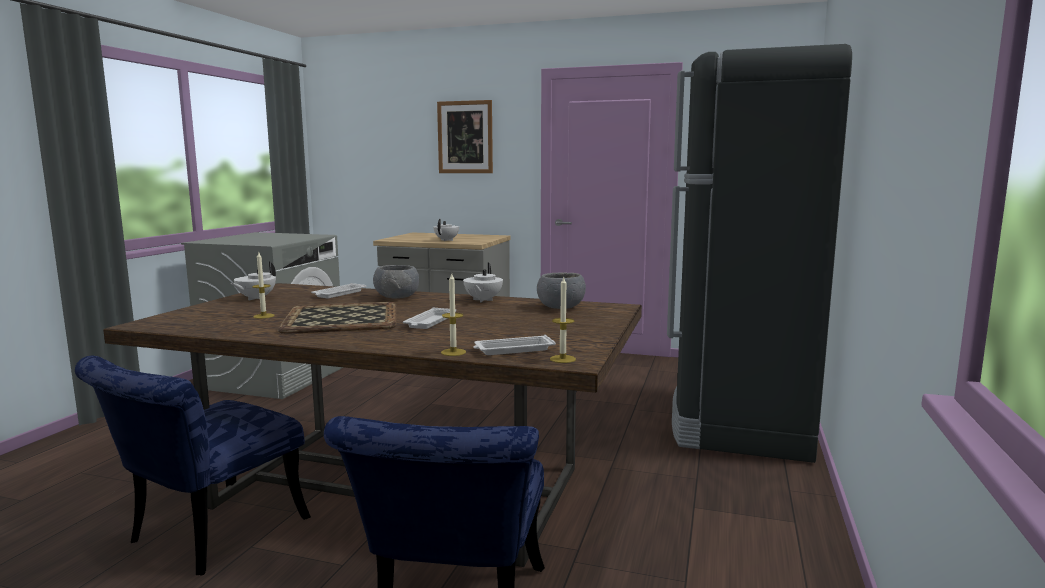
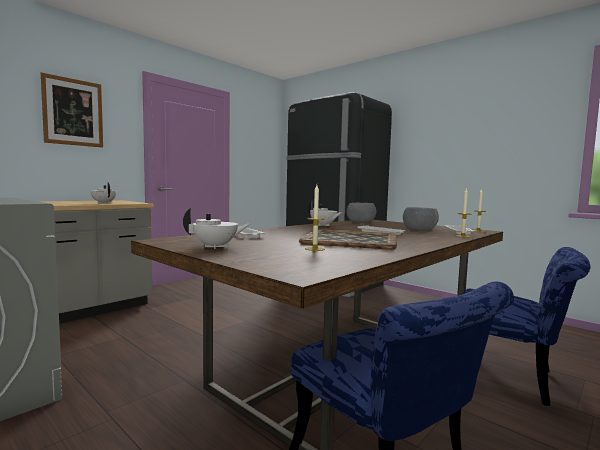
camera: 65 degrees left, 5 degrees down
(255, 298) = (216, 247): white teapot -> white teapot turned 60 degrees counterclockwise
(396, 297) = (284, 230): grey bowl -> grey bowl (419, 230)

